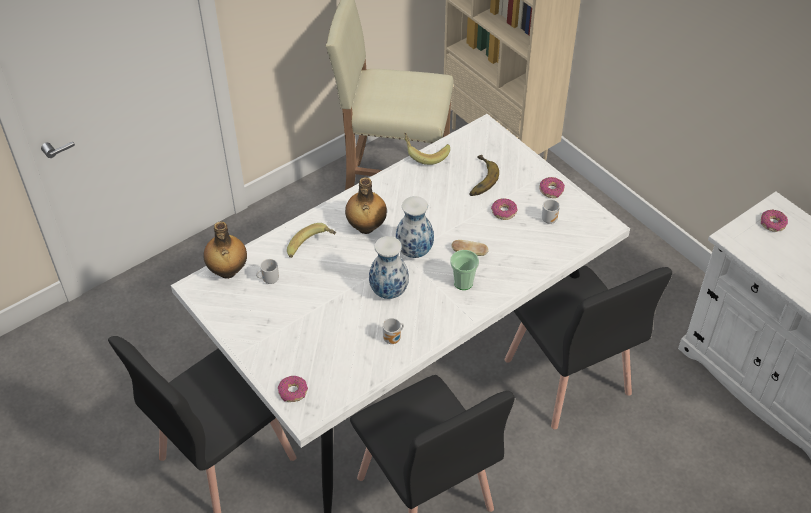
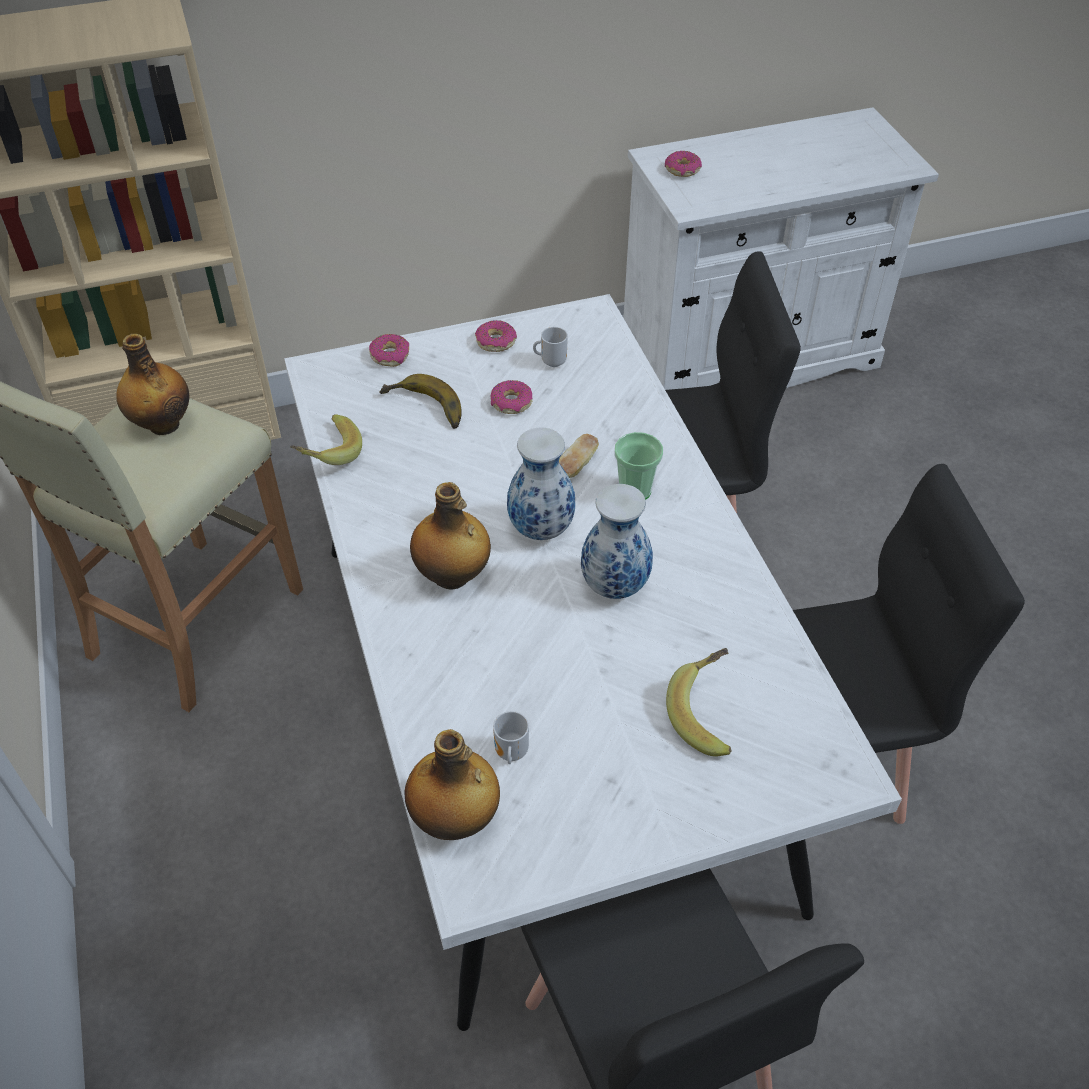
camera: 70 degrees left, 0 degrees up
(293, 392) = (793, 781): donut -> donut (390, 356)
(312, 248) = (464, 666): banana -> banana (708, 714)
(393, 339) = (721, 608): mug -> none
(420, 92) = (162, 424): none -> bottle

